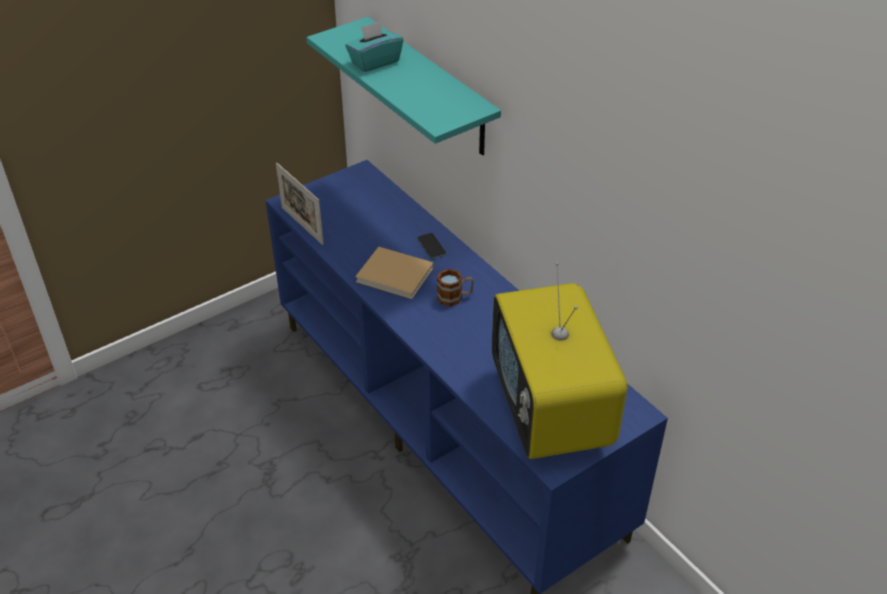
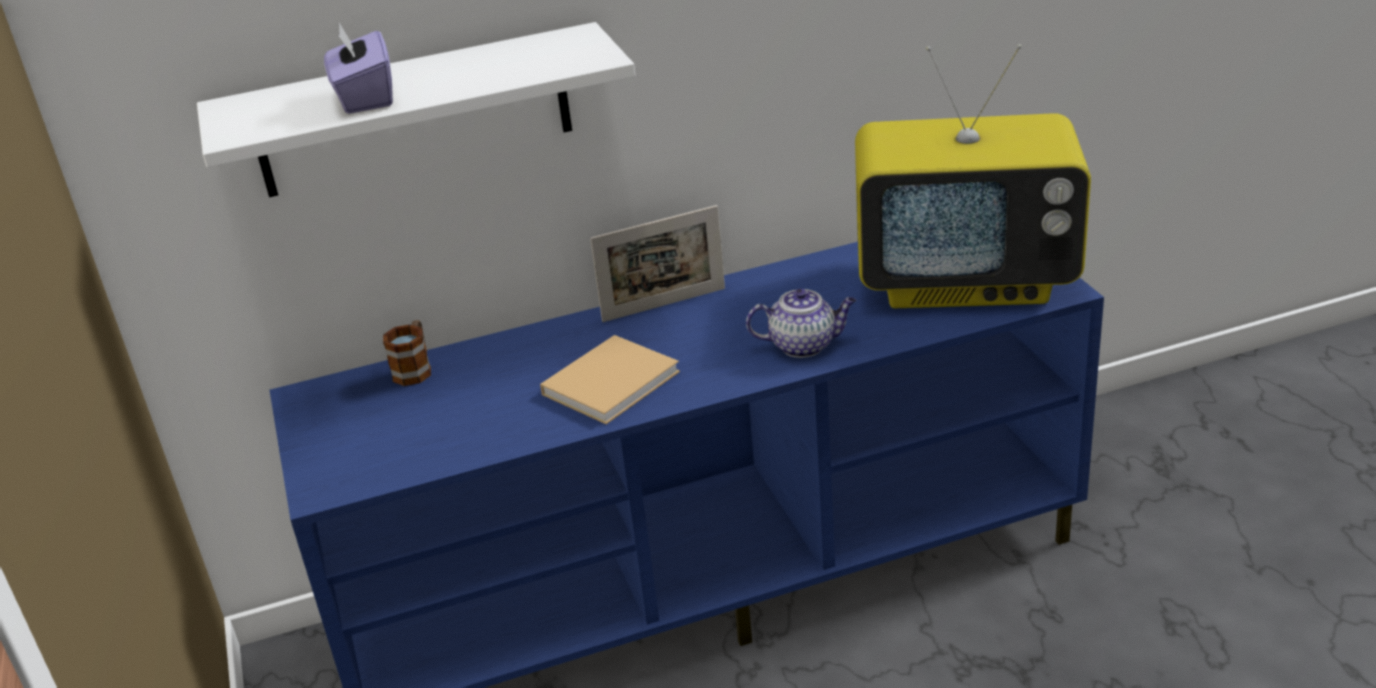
camera: 70 degrees left, 10 degrees down
(302, 225) = (408, 475): picture frame -> picture frame (664, 305)
(374, 62) = (365, 98): turquoise tissue box -> purple tissue box
(430, 87) = (413, 112): turquoise shelf -> white shelf
(431, 246) = (560, 342): phone -> none
(451, 346) = (804, 345): none -> teapot
(455, 297) = (696, 332): mug -> mug (415, 369)

